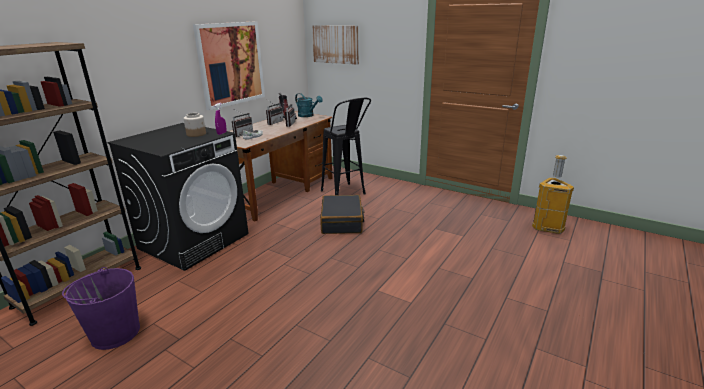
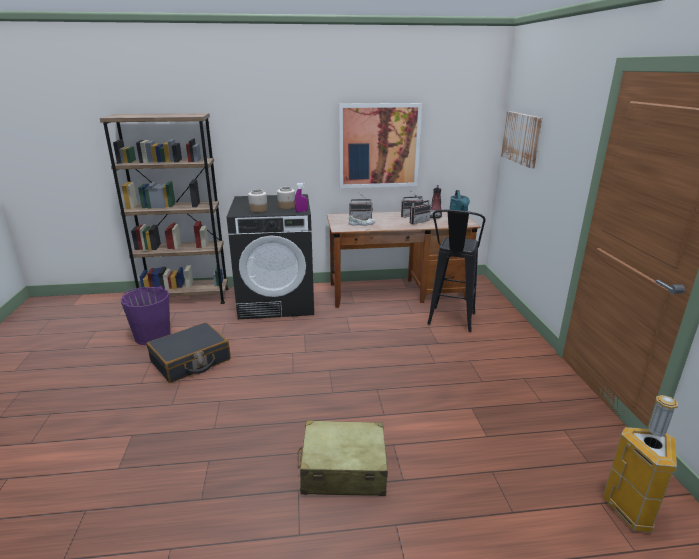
camera: 50 degrees right, 0 degrees up
(176, 143) = (258, 210): none -> jar
(342, 222) = (397, 346): black suitcase -> black suitcase (190, 361)
(442, 296) = (343, 469): none -> beige suitcase

